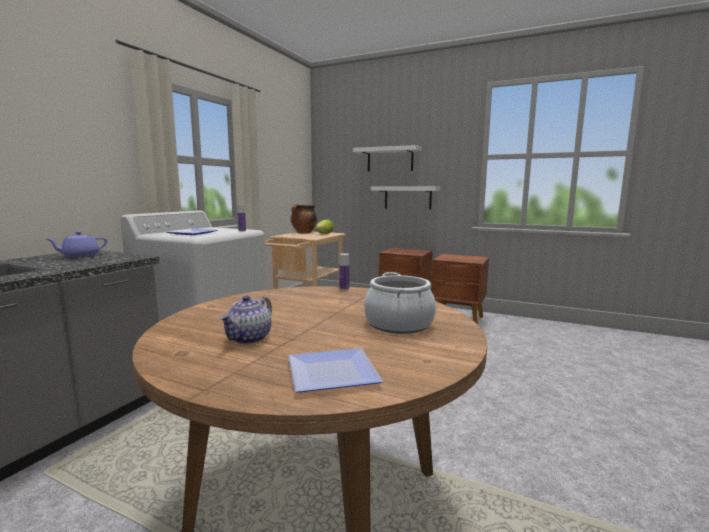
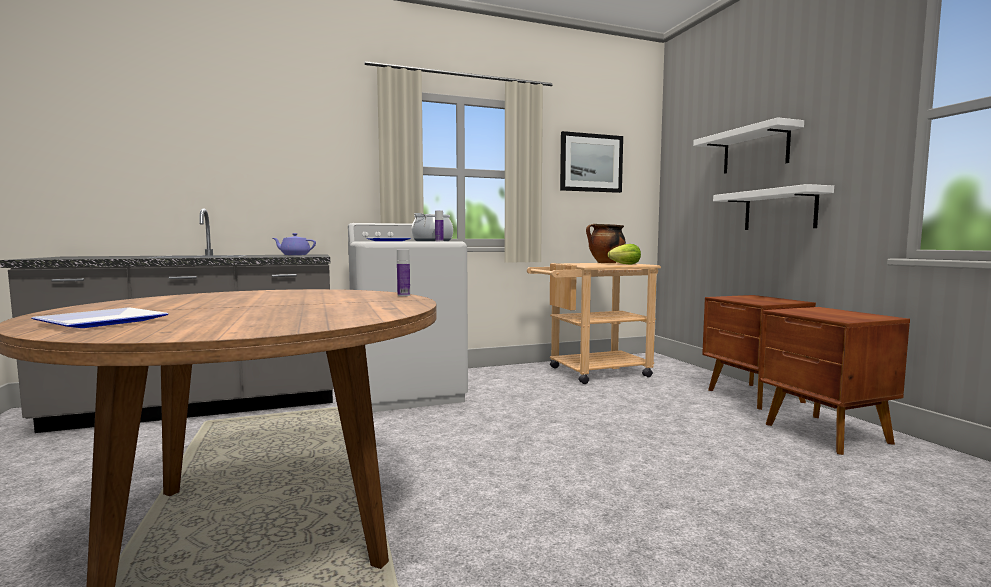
camera: 45 degrees right, 5 degrees down
(249, 339) = (182, 304): teapot -> none
(278, 155) = (591, 163): none -> picture
(398, 324) = (291, 315): cooking pot -> cooking pot (432, 241)

